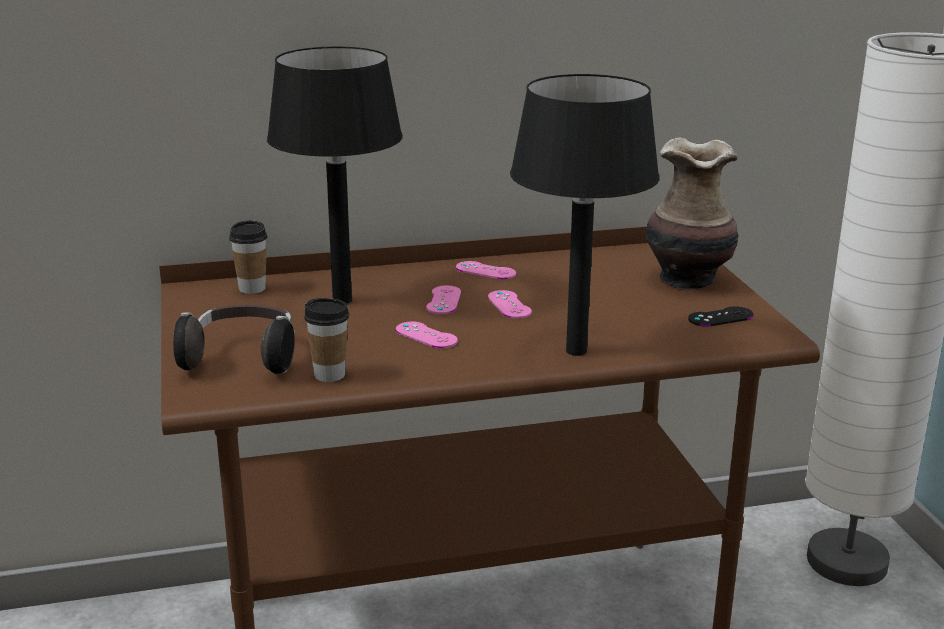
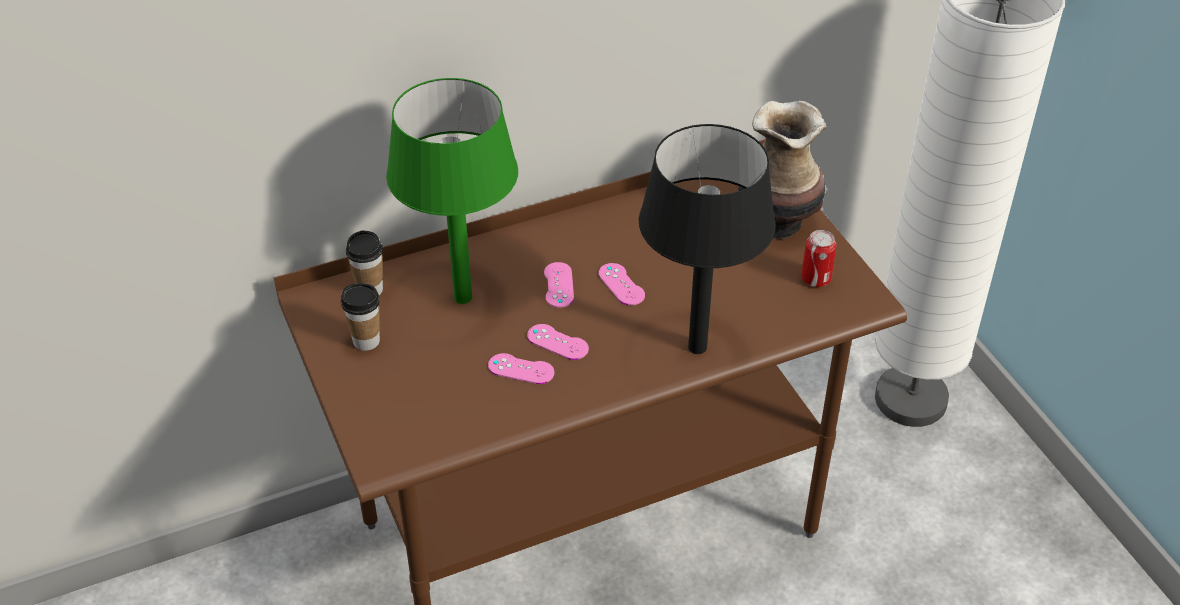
camera: 10 degrees left, 20 degrees up
(242, 359) = (400, 400): headphones -> none
(329, 375) = (488, 412): cup -> cup (366, 341)
(342, 300) = (463, 296): black table lamp -> green table lamp
(485, 271) = (585, 231): pink game controller -> pink game controller (521, 369)
(720, 317) = (816, 279): black game controller -> can

